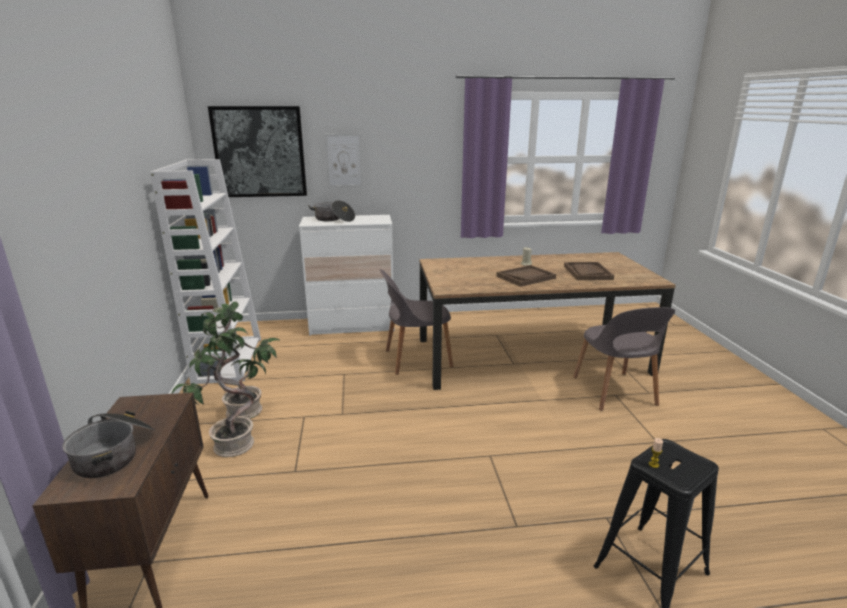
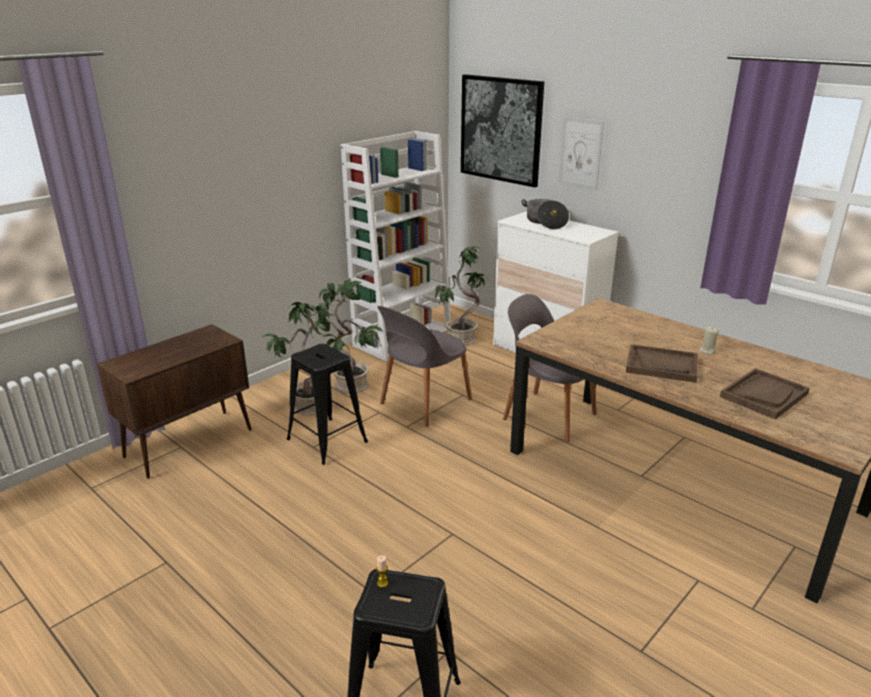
camera: 50 degrees right, 5 degrees up
(115, 453) = (156, 356): cooking pot -> none
(277, 341) = (461, 338): none -> potted plant
(297, 459) = (326, 440): none -> black stool
(614, 392) = (704, 577): grey chair -> grey chair (424, 402)

